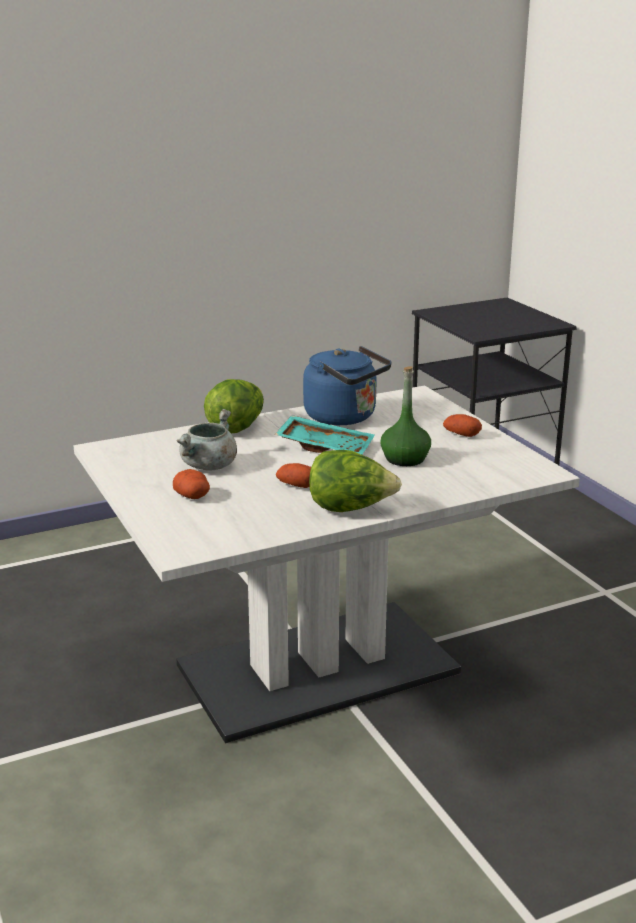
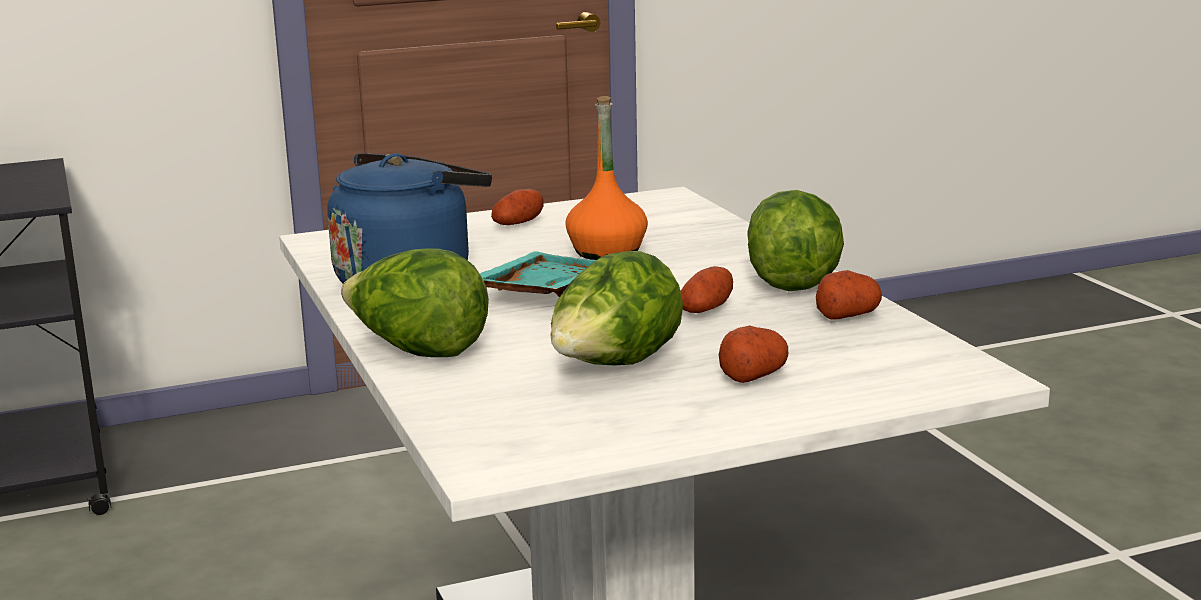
camera: 85 degrees left, 5 degrees down
(209, 466) = (614, 368): grey cooking pot -> lettuce
(285, 522) = (847, 315): none -> potato
(405, 459) = (607, 252): green bottle -> orange bottle

